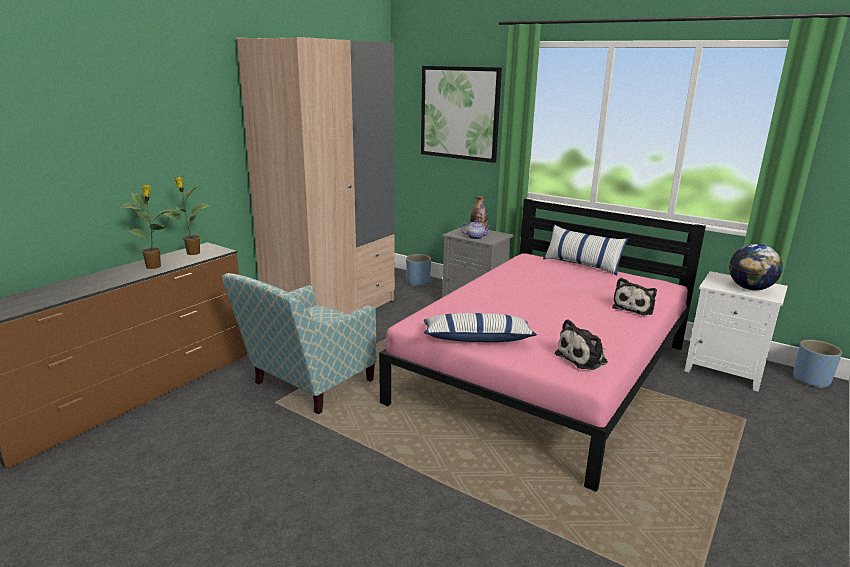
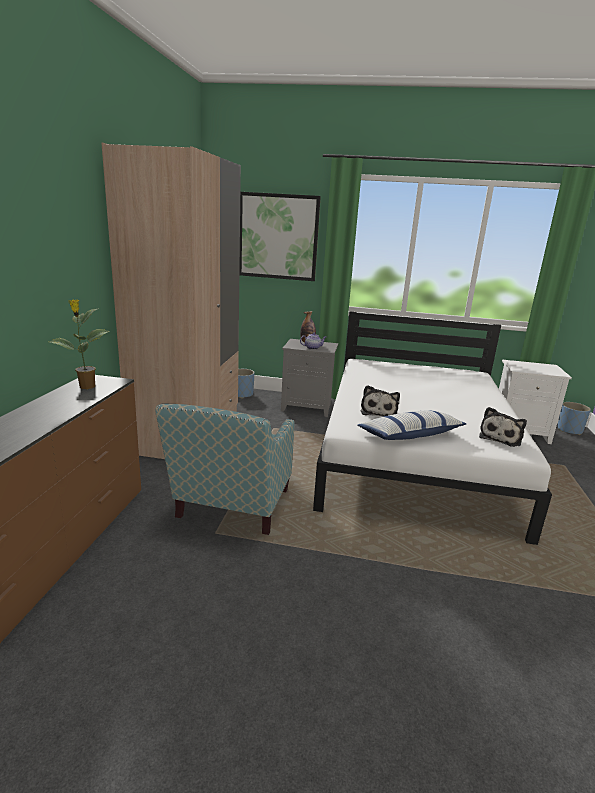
camera: 25 degrees left, 0 degrees up
(154, 266) = (61, 406): potted plant -> none
(546, 373) = (414, 457): pink bed -> white bed
(581, 264) = (404, 363): pillow -> none
(634, 308) = (481, 393): plush toy -> plush toy (378, 411)
(750, 288) = (541, 369): globe -> none

